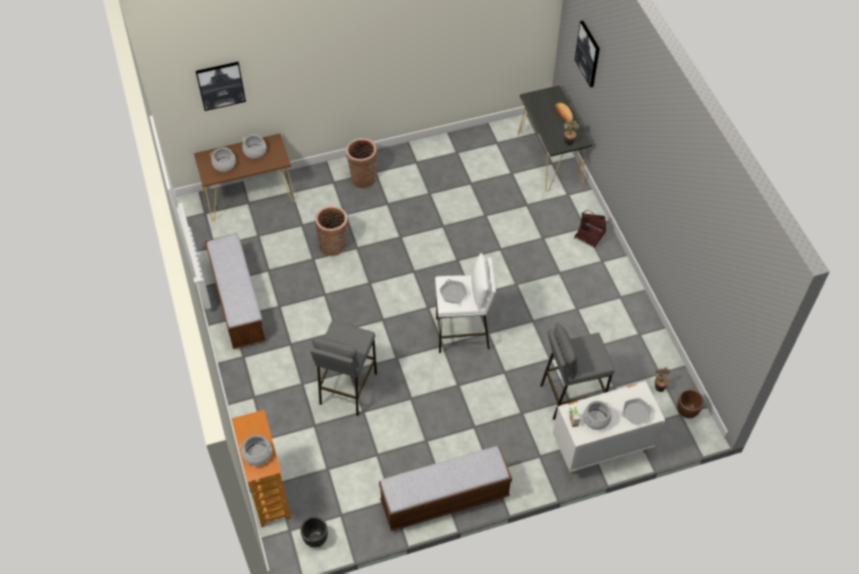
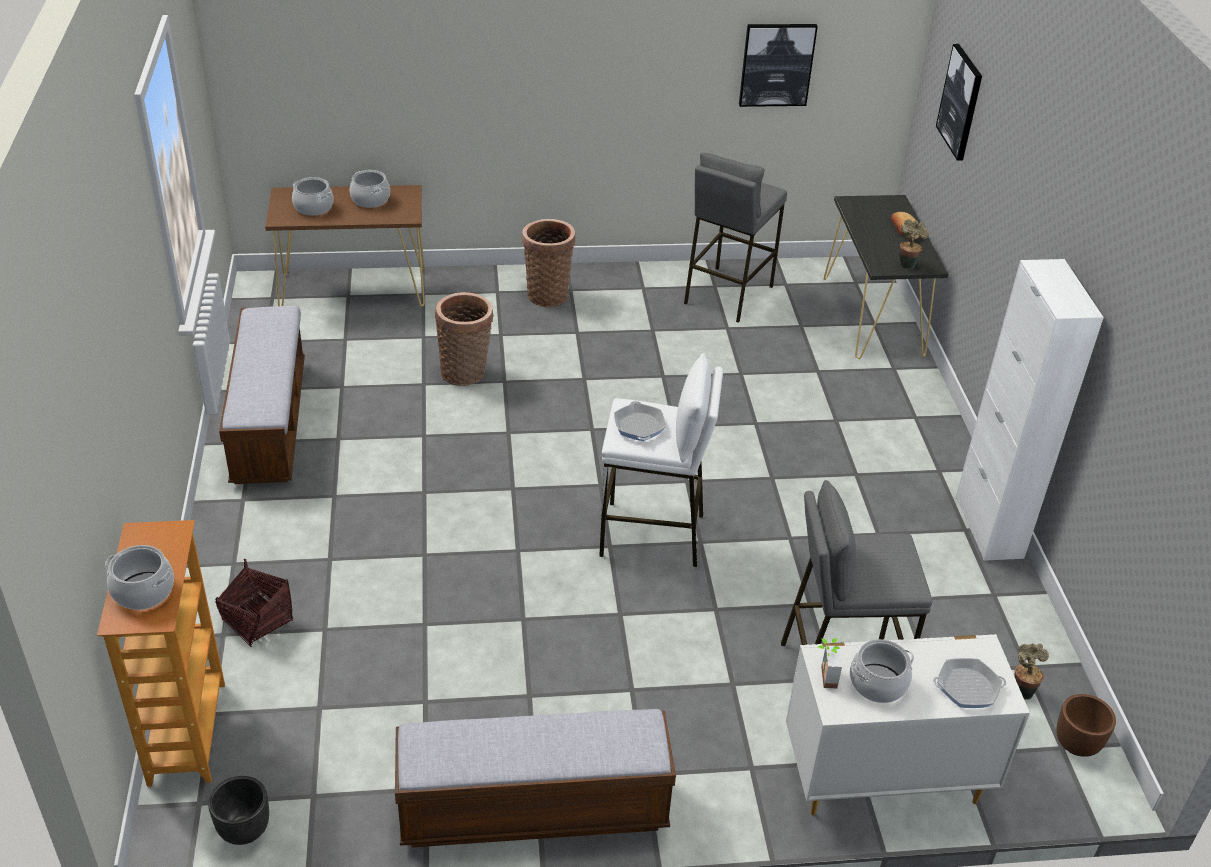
camera: 10 degrees right, 15 degrees down
(220, 85) = (327, 59): picture -> picture (776, 64)
(347, 388) = (409, 581): grey stool -> grey stool (727, 294)
(589, 235) = (922, 430): basket -> basket (257, 620)
(632, 293) = (988, 527): none -> white cabinet

